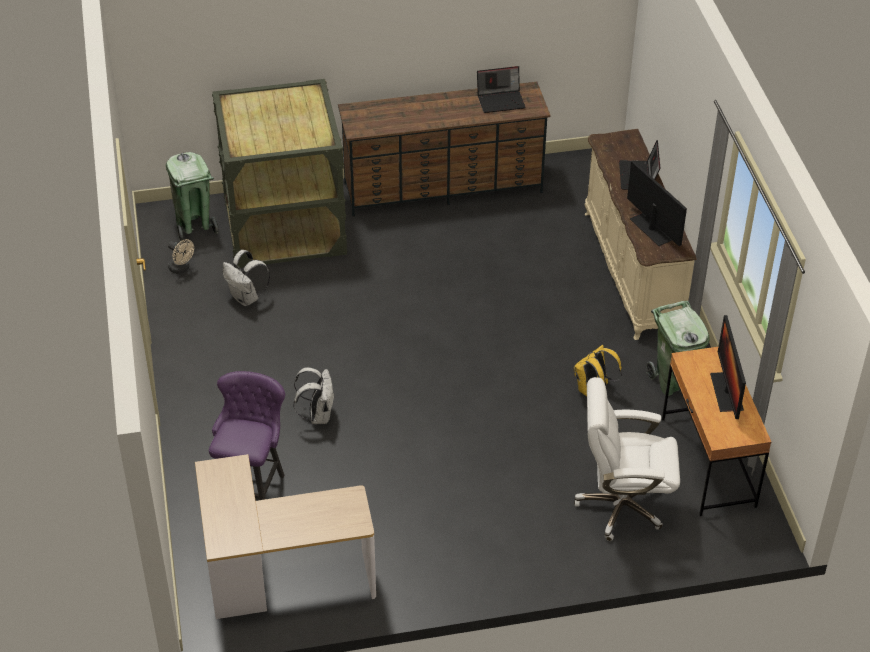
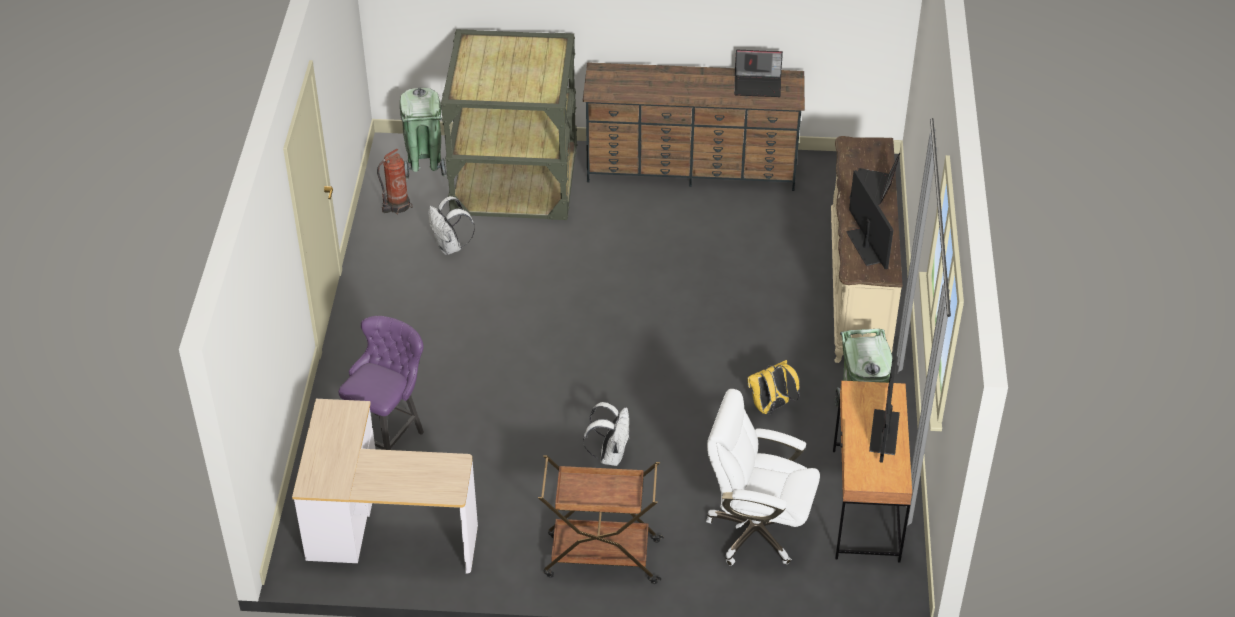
camera: 15 degrees right, 0 degrees up
(181, 268) = (396, 206): beige fan -> fire extinguisher
(318, 415) = (479, 378): white backpack -> white backpack (610, 455)
(492, 559) = (602, 558): none -> brown cart

